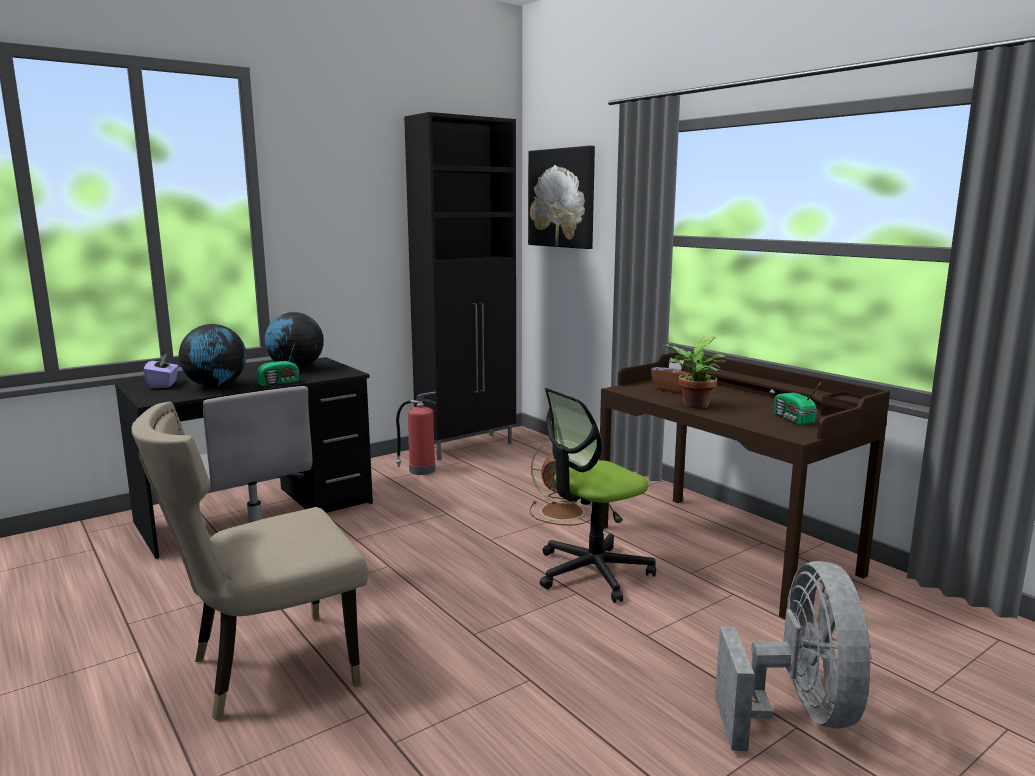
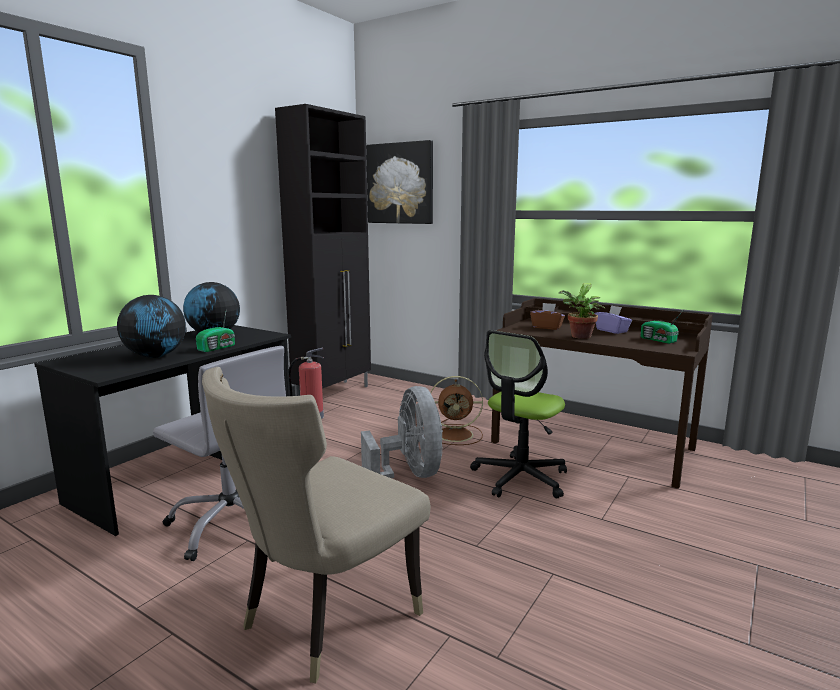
camera: 20 degrees left, 0 degrees up
(163, 384) = (94, 359): purple tissue box -> purple tissue box (612, 331)
(798, 713) = (749, 554): grey fan -> grey fan (409, 476)

